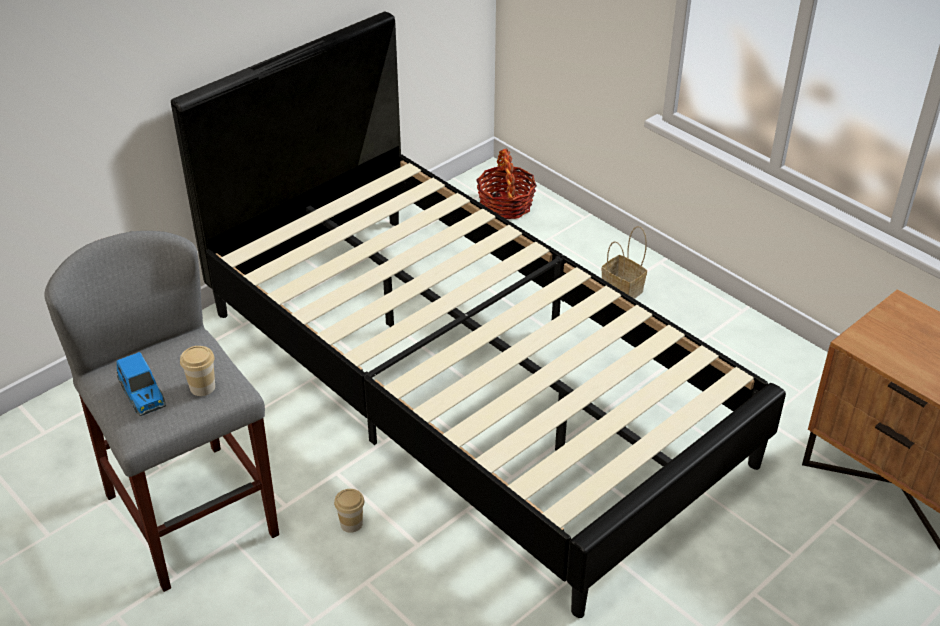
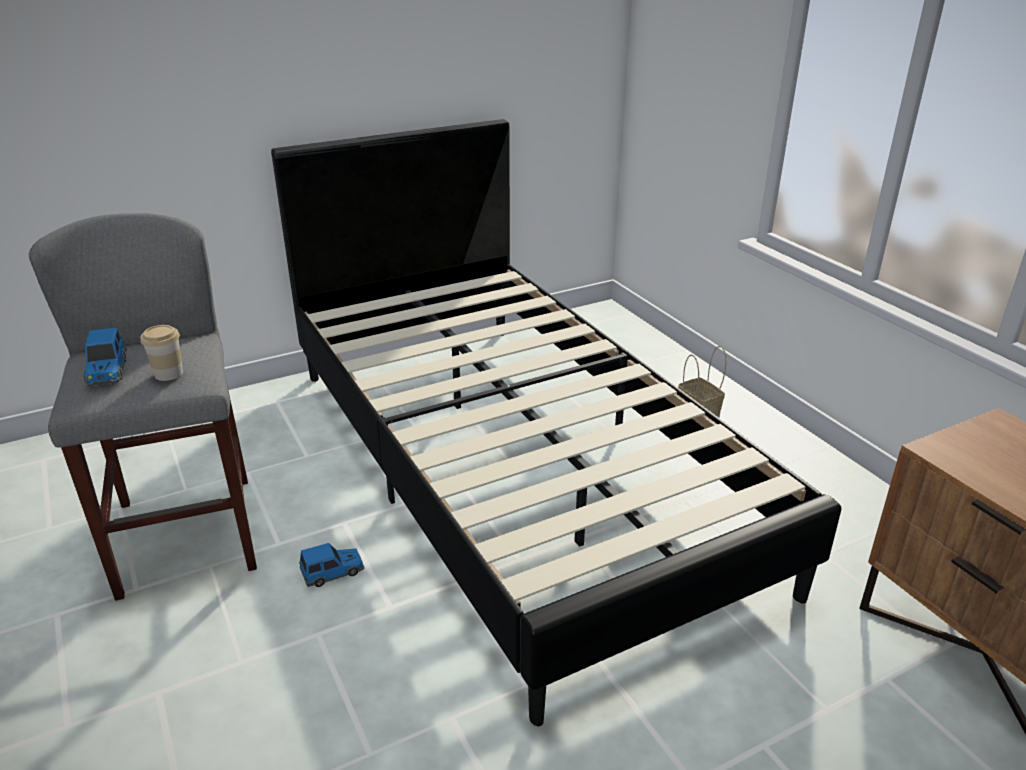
camera: 15 degrees right, 10 degrees down
(351, 523) = (333, 572): cup -> toy car
(505, 205) = (608, 333): basket -> none

